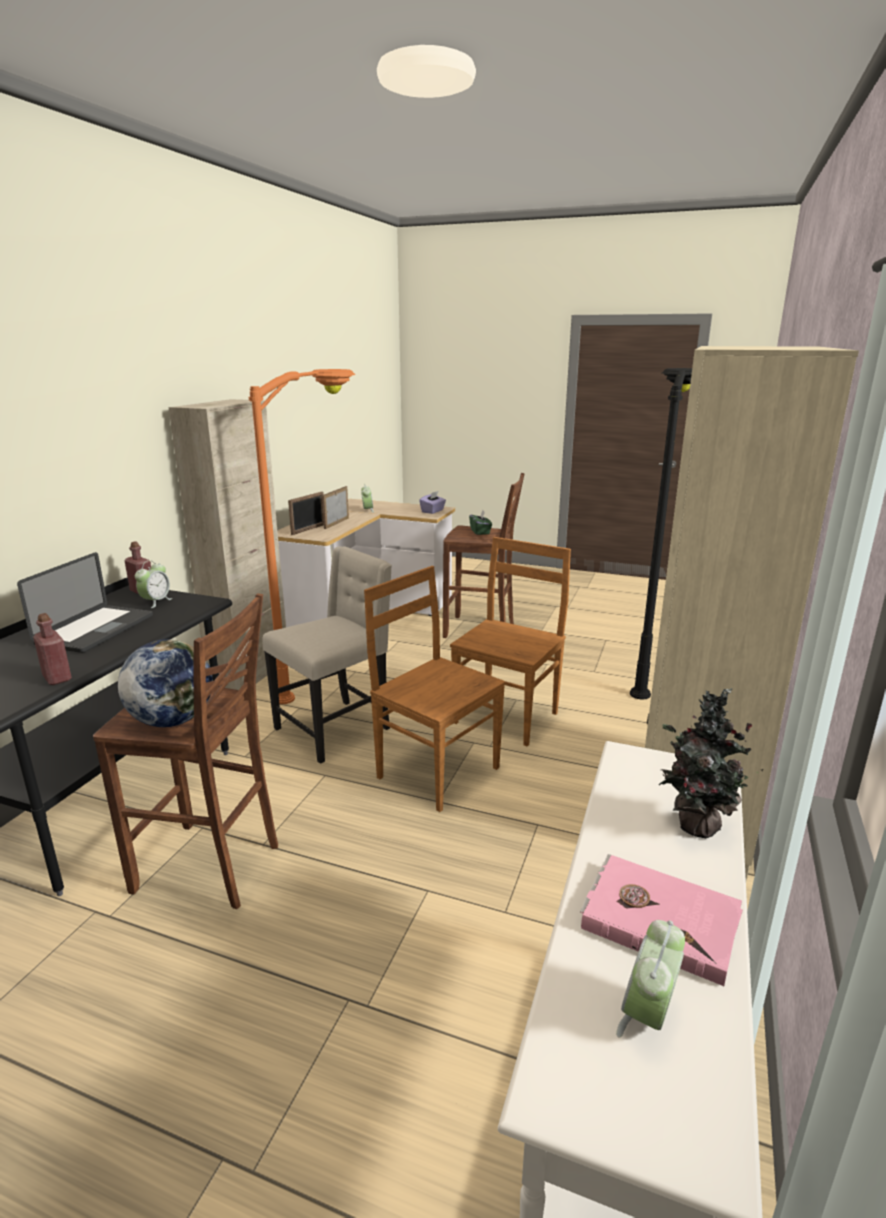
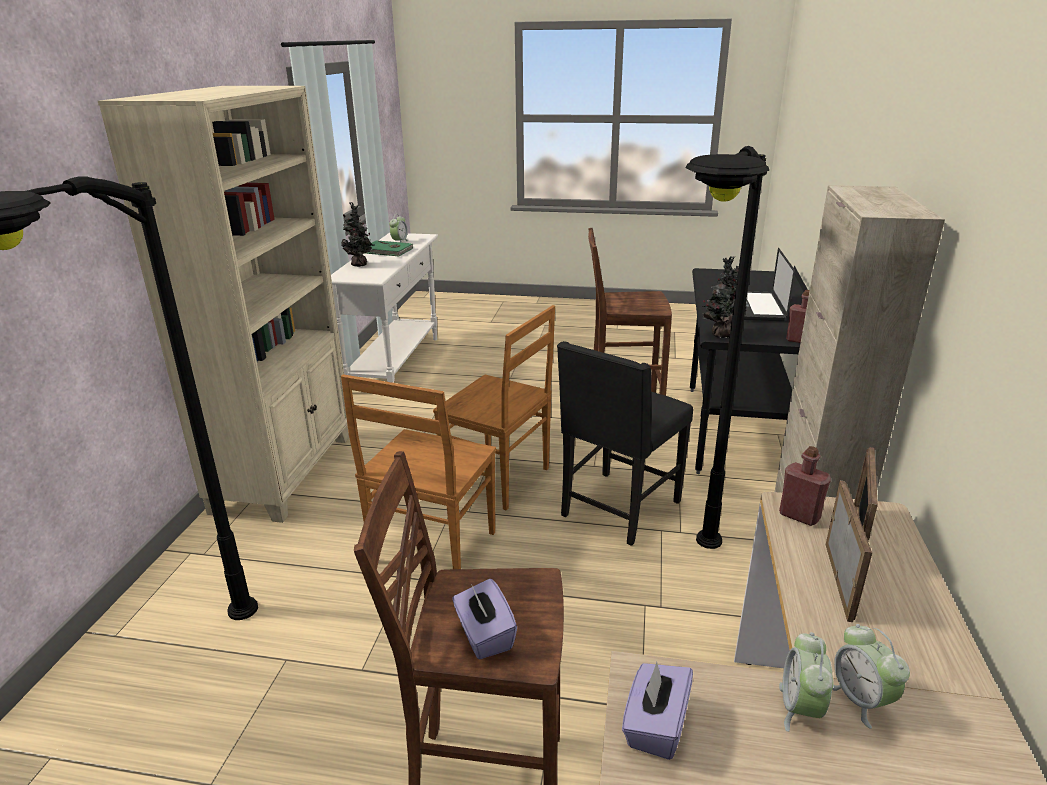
camera: 170 degrees right, 5 degrees up
(57, 678) = (710, 283): red bottle -> red bottle (799, 516)
(156, 602) = (762, 332): alarm clock -> alarm clock (800, 708)
(172, 720) = (629, 298): globe -> none
(201, 603) = (720, 334): none -> potted plant
(331, 676) = (686, 591): orange floor lamp -> black floor lamp
(335, 729) = (618, 509): beige chair -> black chair
(480, 532) = (484, 635): green tissue box -> purple tissue box
(660, 918) = (387, 251): pink book -> green book

